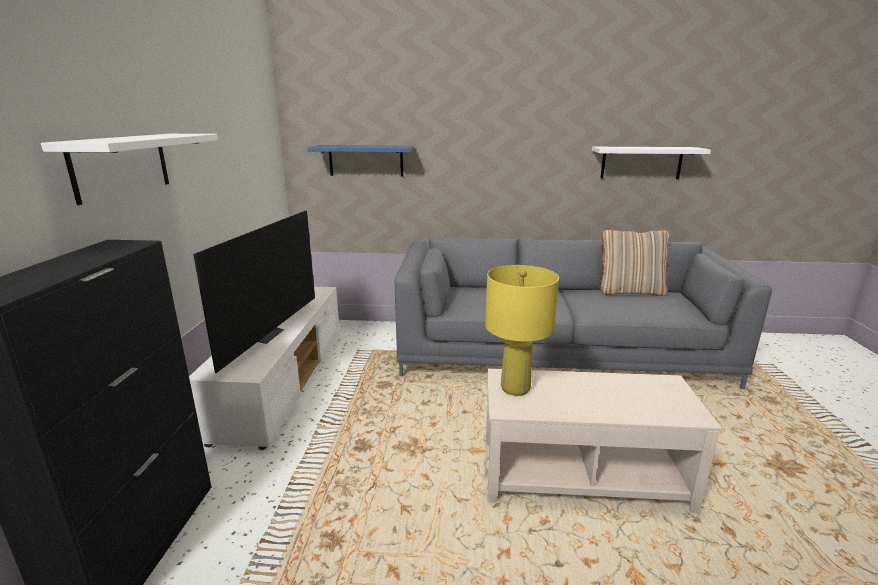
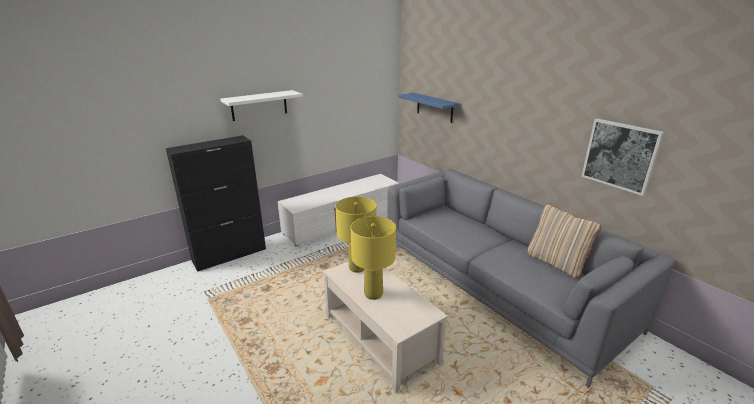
camera: 50 degrees right, 5 degrees up
(265, 335) = (328, 195): television -> none
(594, 401) = (373, 294): none -> yellow table lamp
(641, 162) = (620, 155): white shelf -> picture

